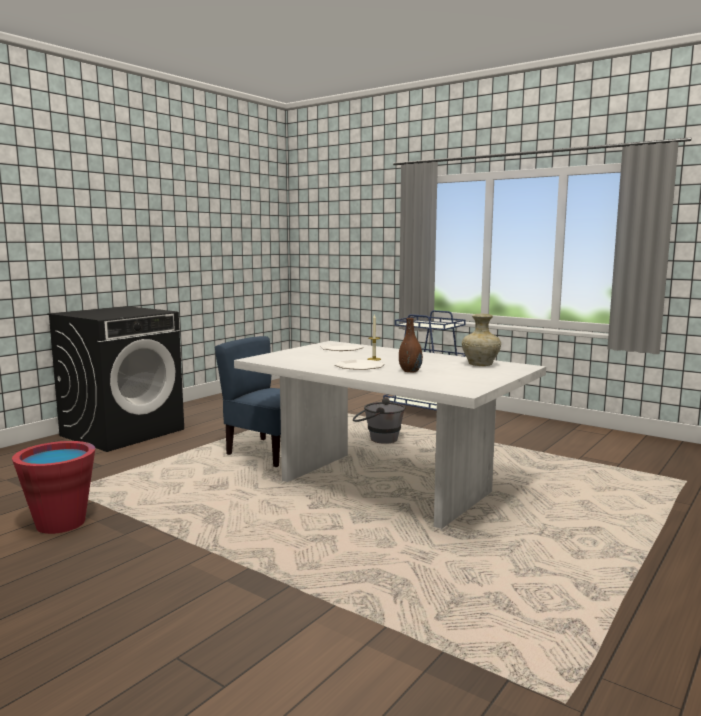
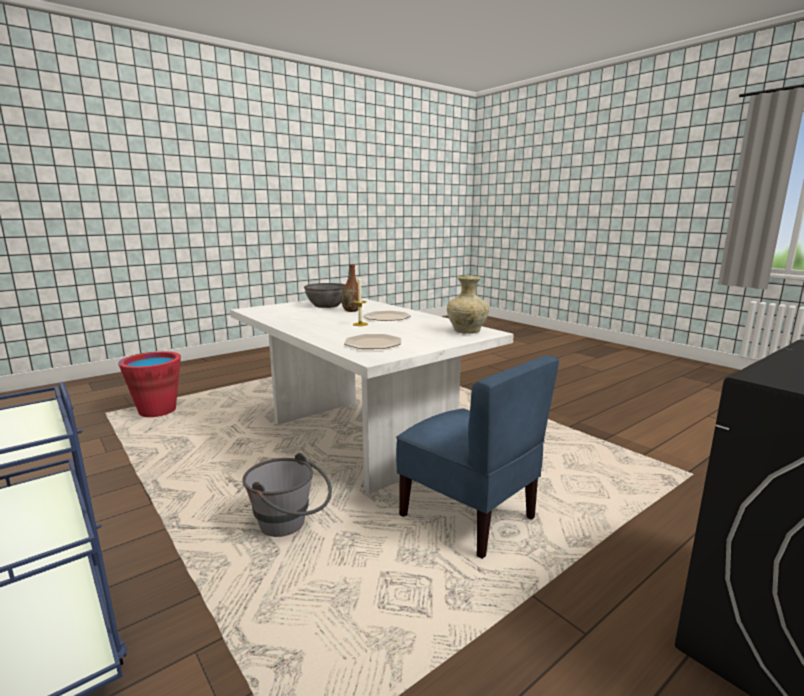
camera: 165 degrees left, 5 degrees up
(61, 523) = (643, 436): red bucket -> red bucket (157, 411)
(455, 376) = (327, 305): none -> grey bowl
(480, 365) = (279, 312): beige vase -> beige vase (466, 331)

